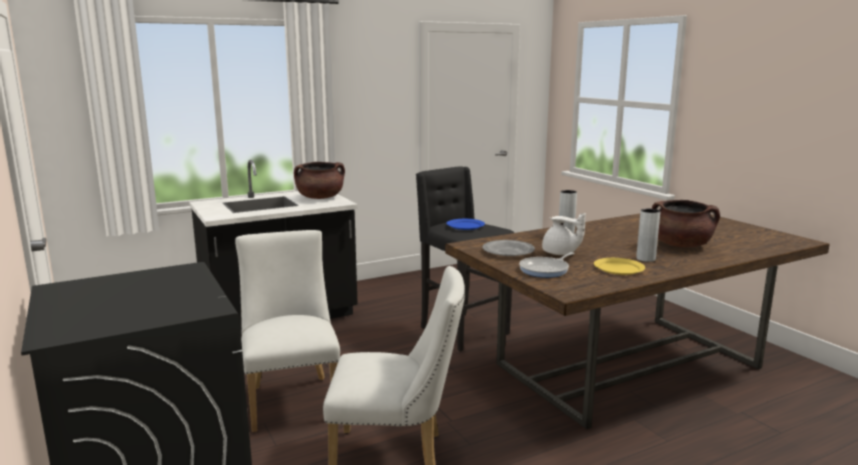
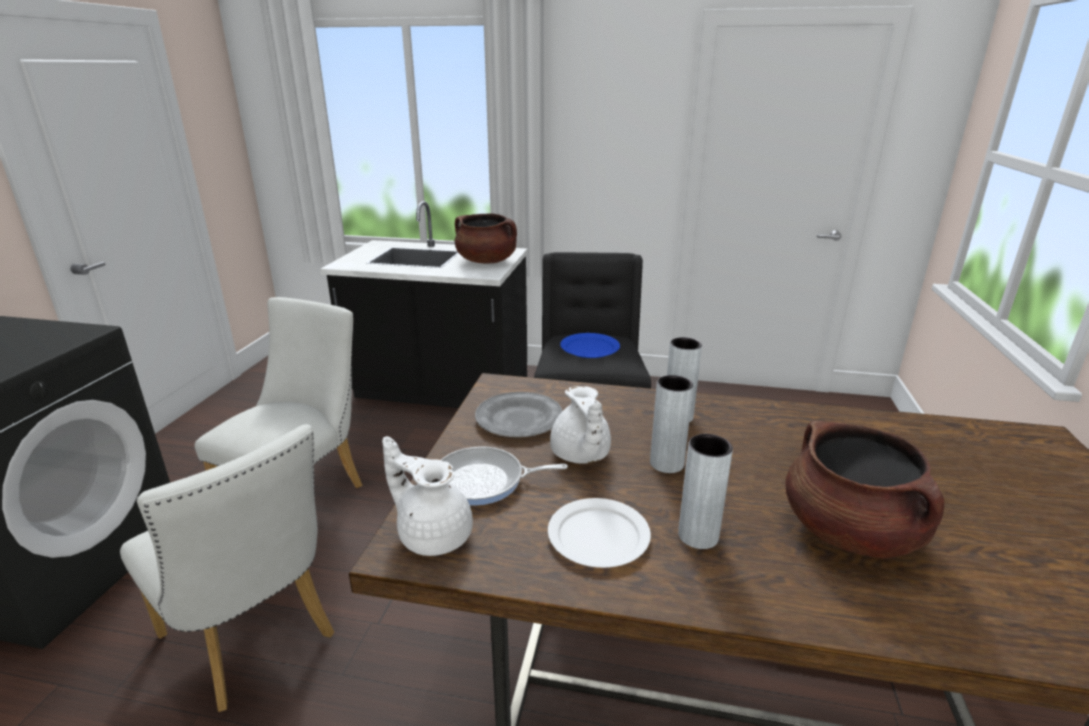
camera: 40 degrees right, 10 degrees up
(567, 286) = (433, 534): none -> white teapot
(594, 247) = (666, 464): none -> grey vase
(619, 268) = (599, 536): yellow plate -> white plate

